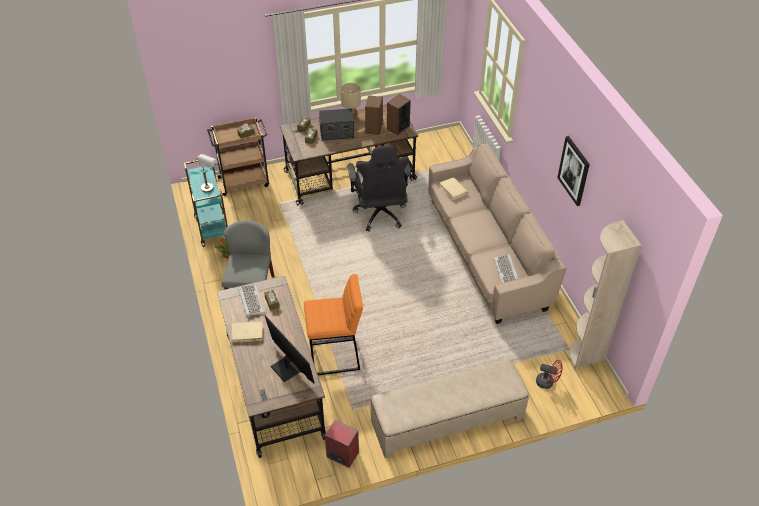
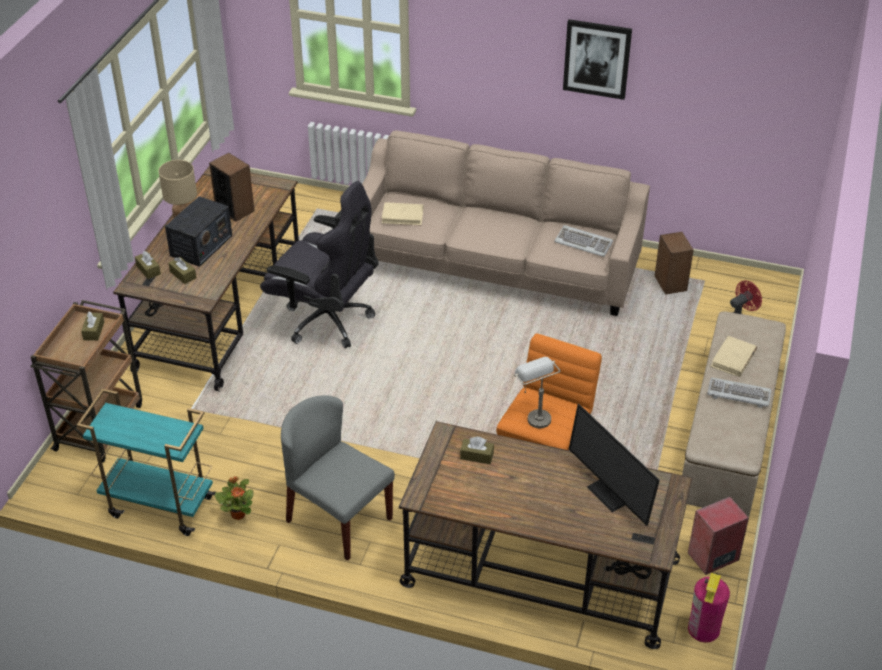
camera: 55 degrees left, 5 degrees down
(209, 185) = (151, 424): grey table lamp -> grey table lamp (534, 414)
(247, 333) = (514, 507): beige book -> beige book (733, 359)
(250, 301) = (454, 477): keyboard -> keyboard (738, 394)
(287, 473) = (704, 629): none -> fire extinguisher
(288, 367) = (613, 491): monitor -> monitor turned 120 degrees counterclockwise
(398, 127) = (260, 189): speaker -> speaker (670, 283)
(583, 355) = (721, 275): beige bookcase -> none

